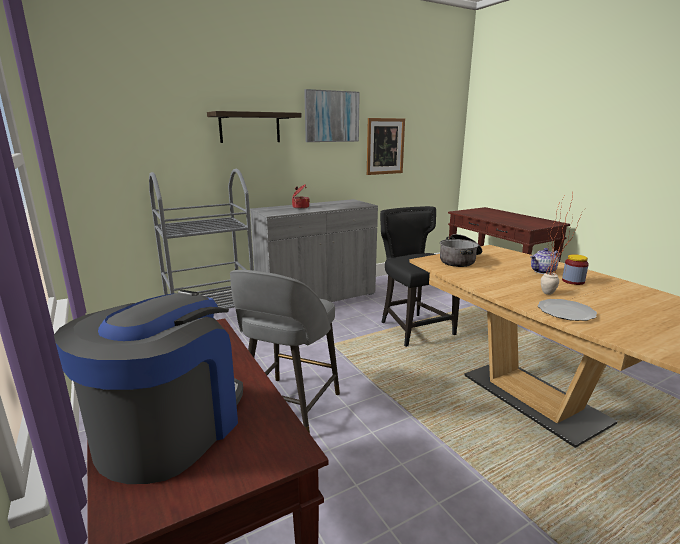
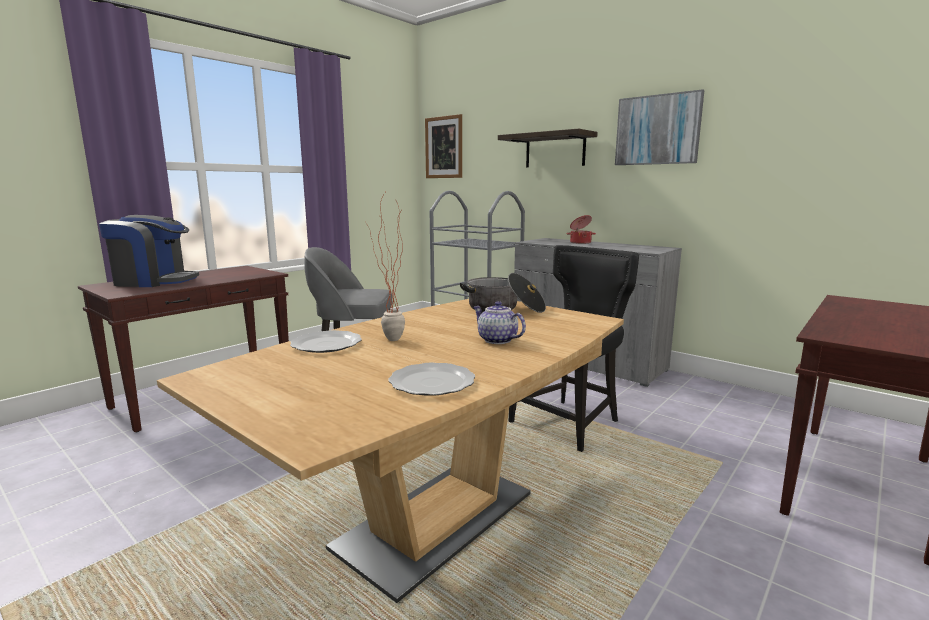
camera: 70 degrees right, 5 degrees down
(385, 146) = (754, 170): picture -> picture (444, 147)
(573, 281) = (461, 353): jar -> none
(633, 292) = (433, 383): none -> plate

